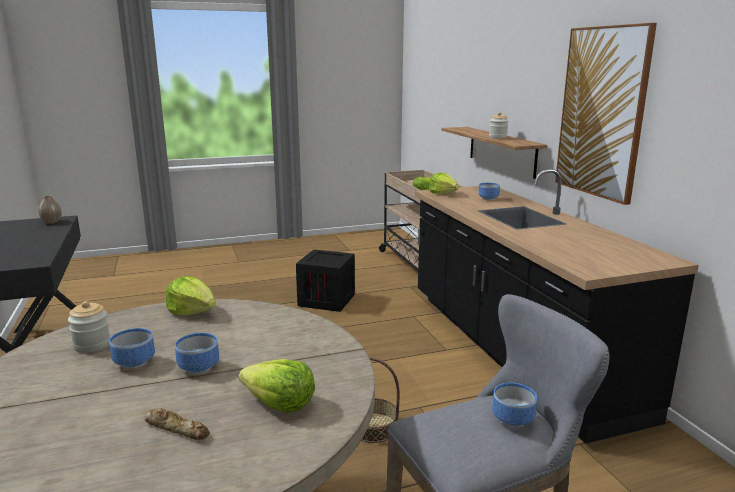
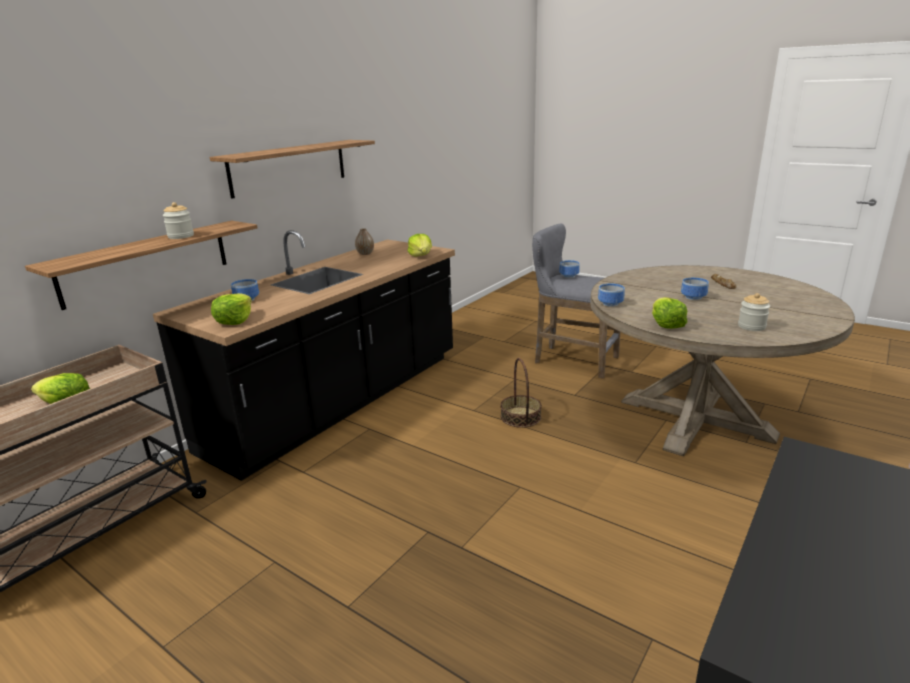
camera: 125 degrees left, 5 degrees up
(51, 222) = (779, 637): vase -> vase (365, 253)
(136, 361) = (726, 310): bowl -> bowl (609, 304)
(280, 404) = (670, 278): lettuce -> lettuce (421, 256)
(327, 300) = (299, 563): crate -> none
(602, 112) = (289, 167): picture -> shelf

